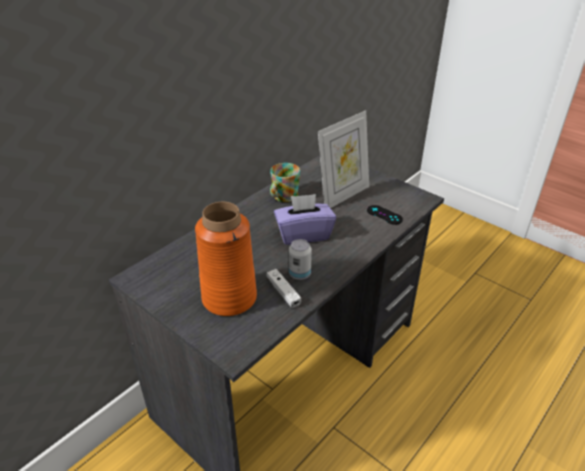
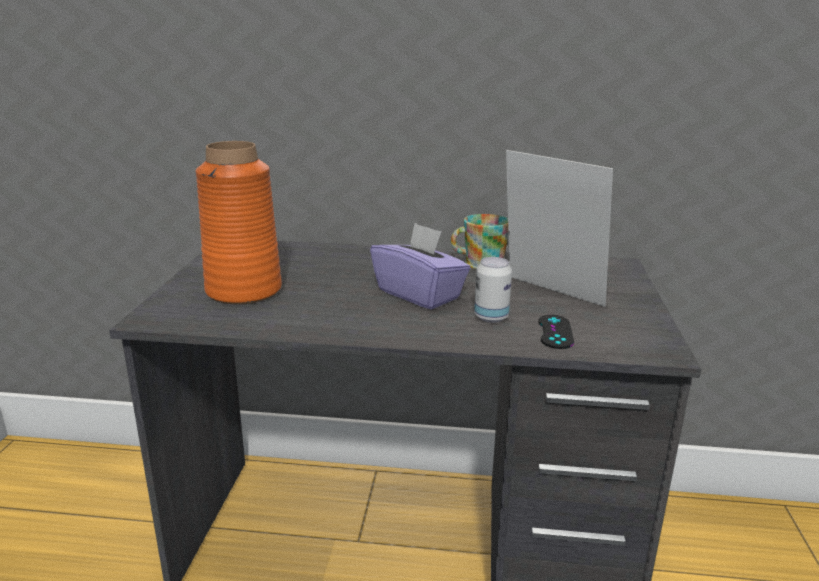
camera: 55 degrees right, 15 degrees down
(283, 292) = (286, 314): white game controller -> none
(299, 274) = (333, 313): can -> can (491, 317)
(342, 195) = (549, 294): picture frame -> picture frame turned 150 degrees counterclockwise

